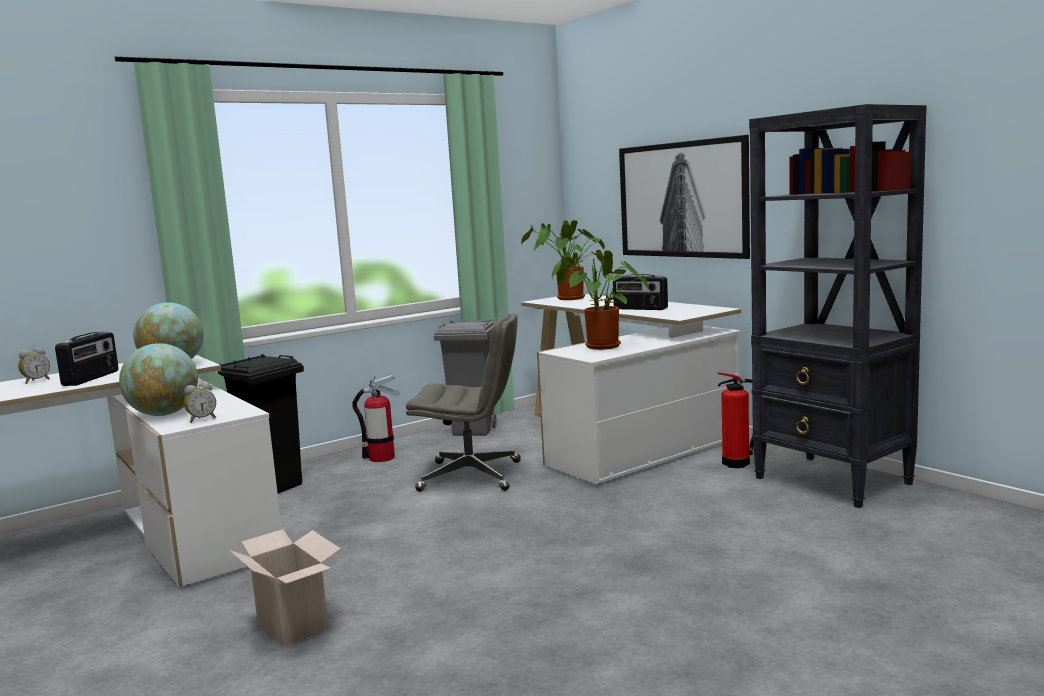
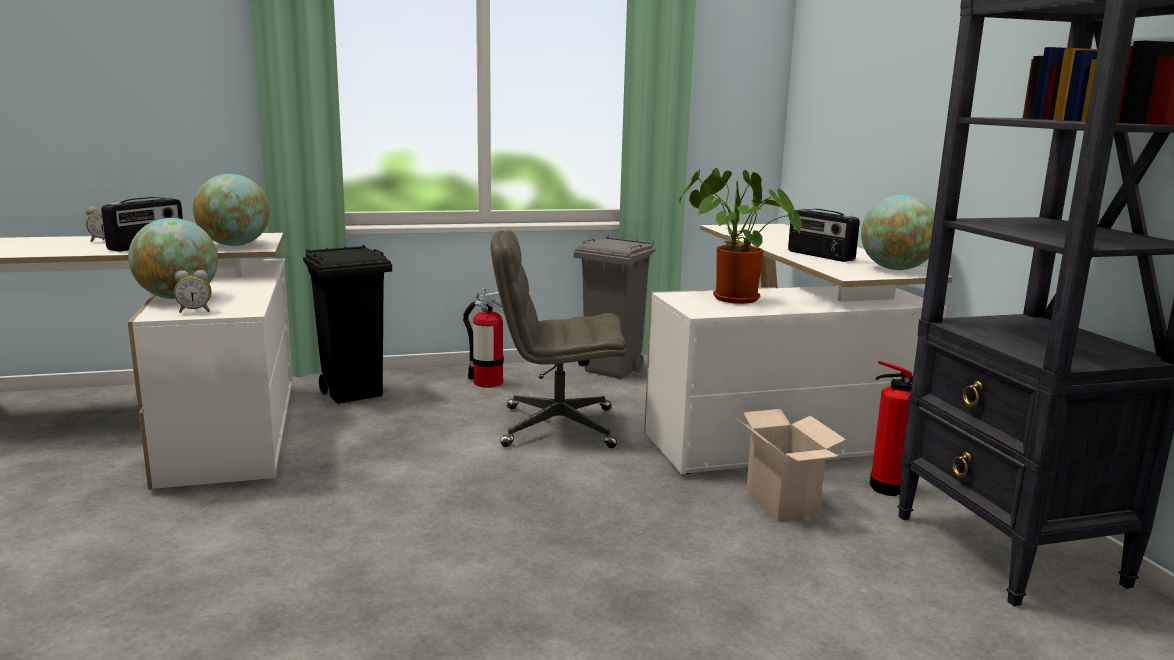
camera: 20 degrees right, 5 degrees up
(295, 626) = (196, 572): cardboard box -> cardboard box (784, 503)
(472, 476) = (556, 427): grey office chair -> grey office chair turned 150 degrees clockwise
(568, 299) = (758, 229): potted plant -> none
(683, 199) = (911, 114): picture -> none
(700, 309) = (895, 269): none -> globe

